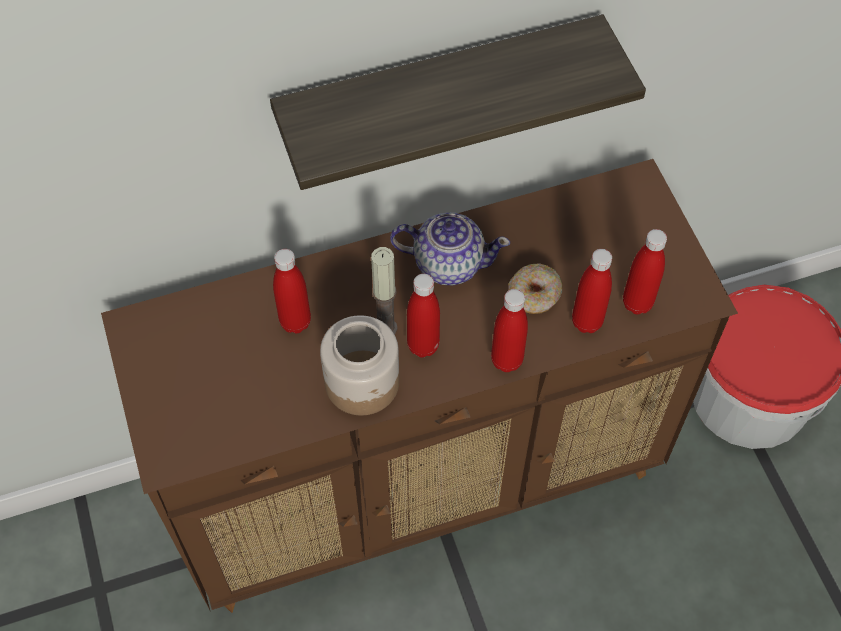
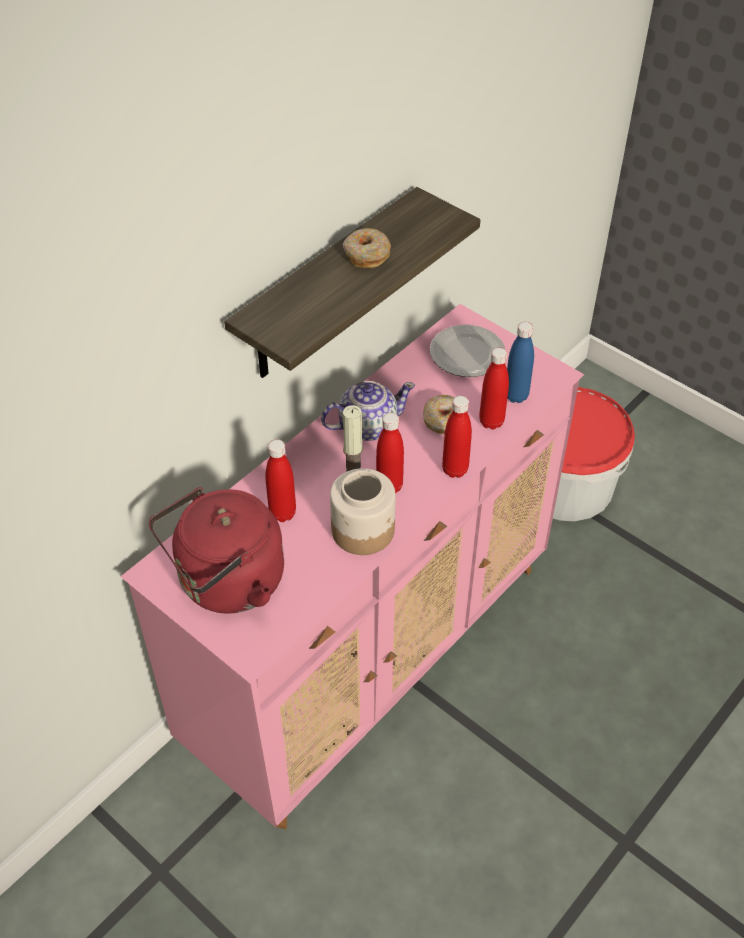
camera: 30 degrees left, 10 degrees down
(191, 372) = (226, 583): none -> red kettle
(420, 479) = (370, 654): brown cabinet -> pink cabinet
(478, 81) = (366, 254): none -> donut
(616, 225) = (466, 354): none -> plate
(637, 303) = (516, 396): red bottle -> blue bottle

